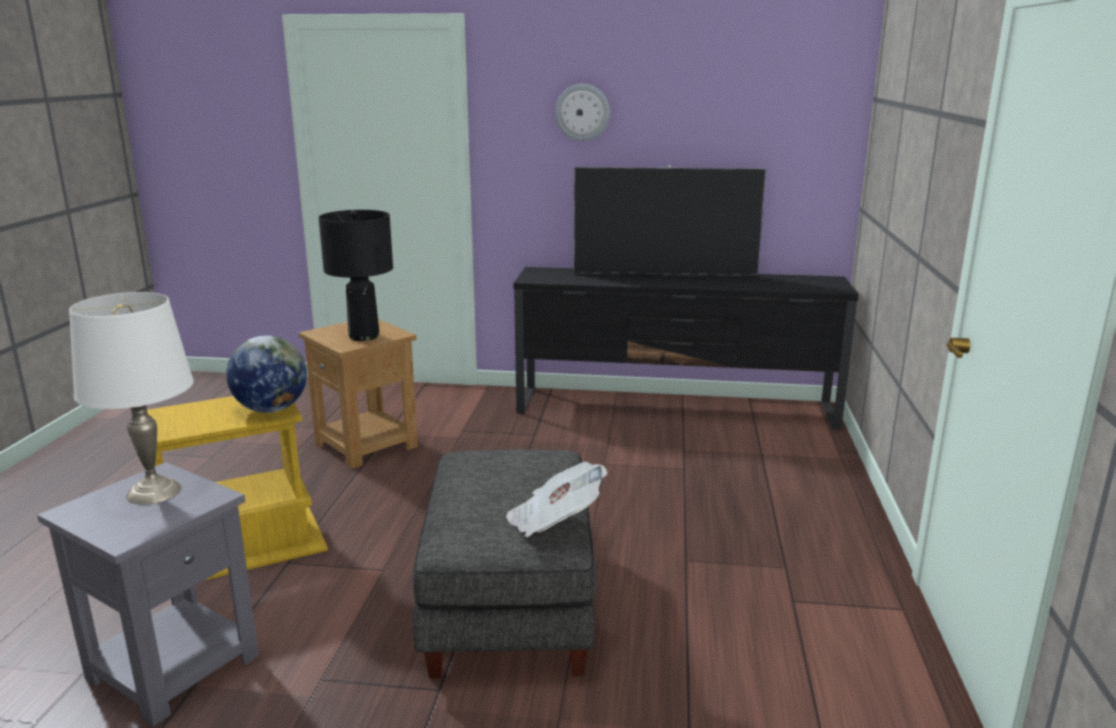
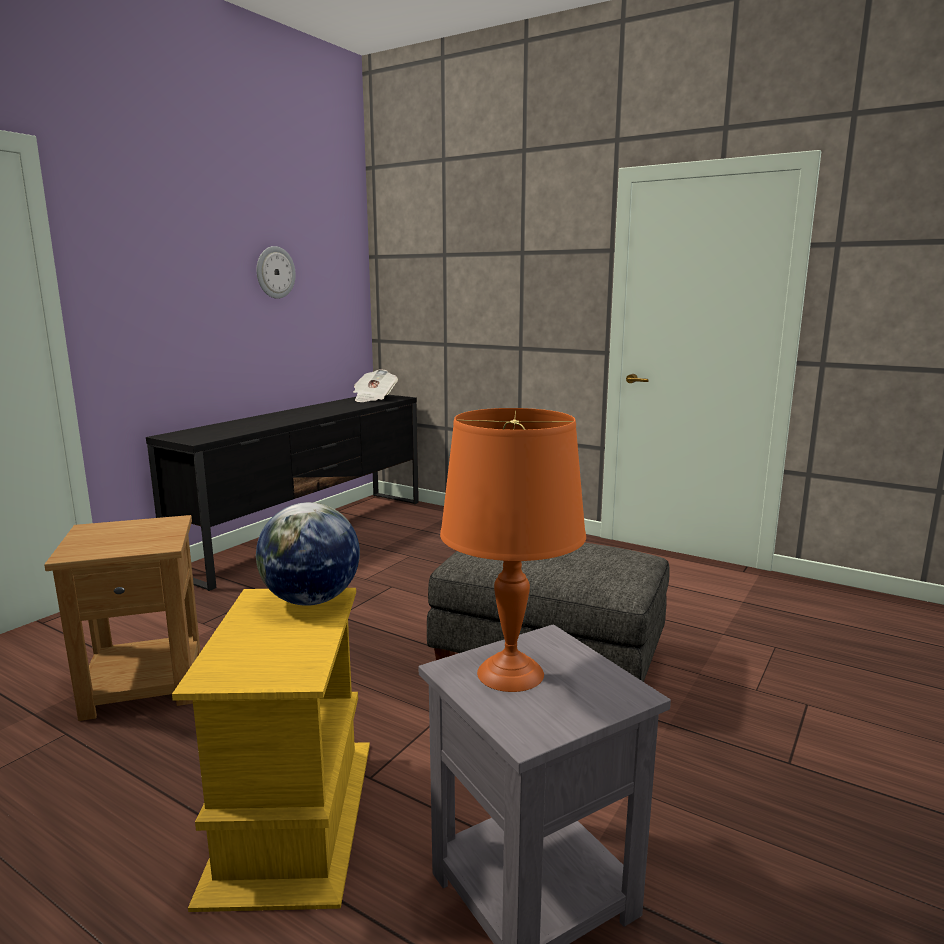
camera: 65 degrees left, 5 degrees down
(154, 491) = (509, 673): white table lamp -> orange table lamp
(364, 336) = (147, 534): black table lamp -> none
(555, 521) = (617, 548): newspaper -> newspaper (373, 399)
(582, 112) = (180, 263): wall clock -> wall clock (275, 272)
(664, 274) = (278, 414): television -> none

